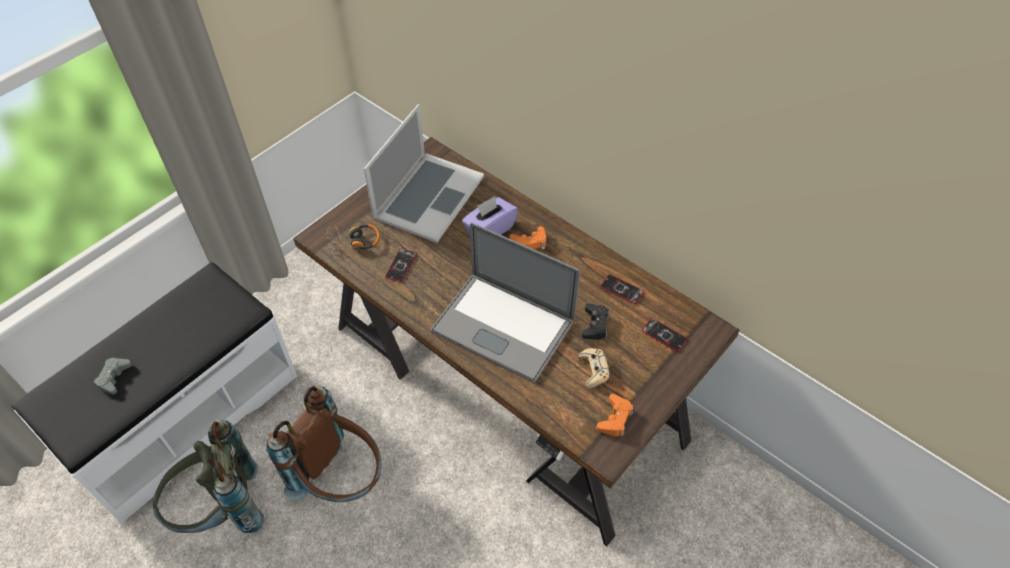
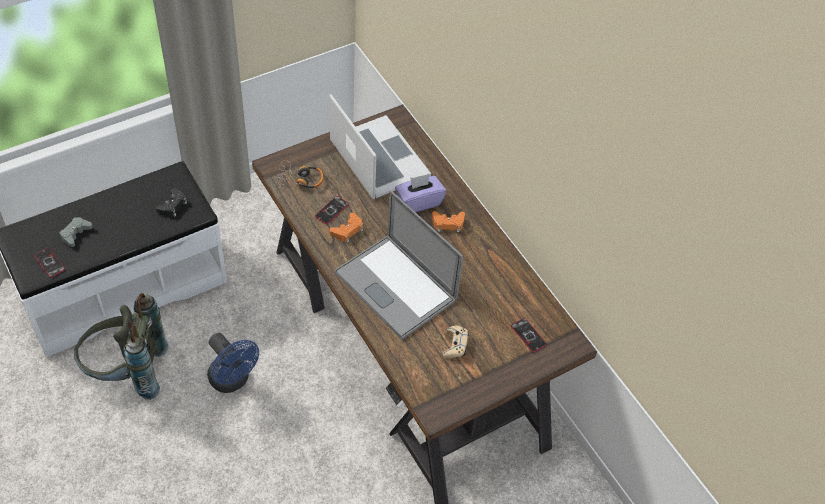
camera: 15 degrees right, 0 degrees up
(341, 480) = (232, 381): brown backpack -> blue fan
(428, 196) = (378, 157): laptop -> laptop turned 75 degrees counterclockwise
(595, 325) = (473, 309): black game controller -> black game controller (172, 205)
(615, 419) = (455, 388): orange game controller -> orange game controller (347, 230)
(621, 289) = (510, 287): phone -> phone (49, 263)

